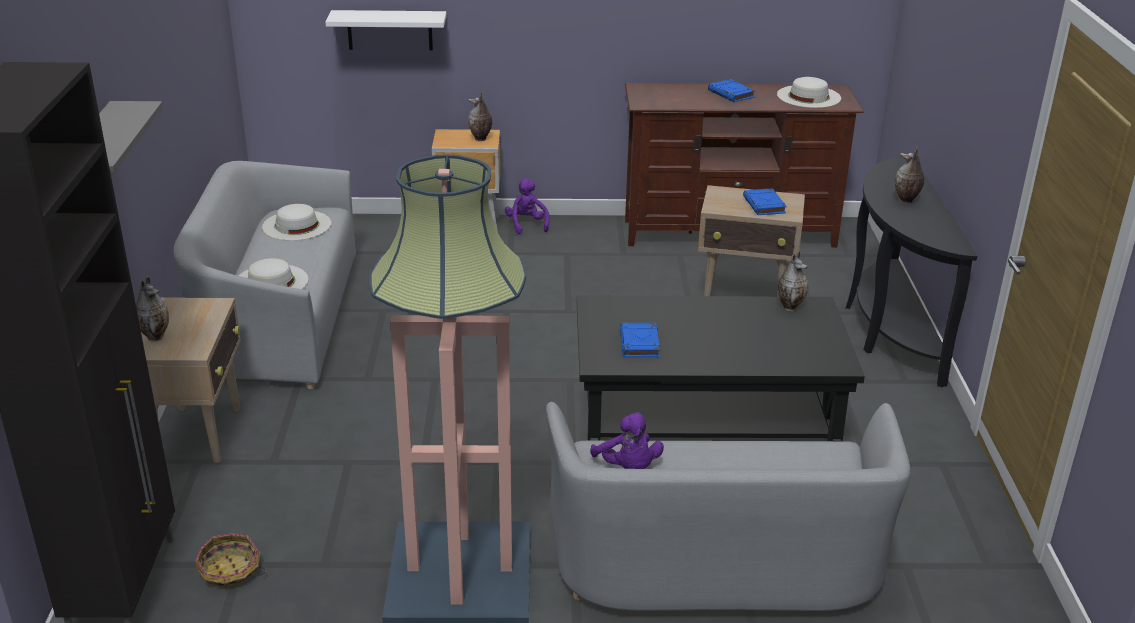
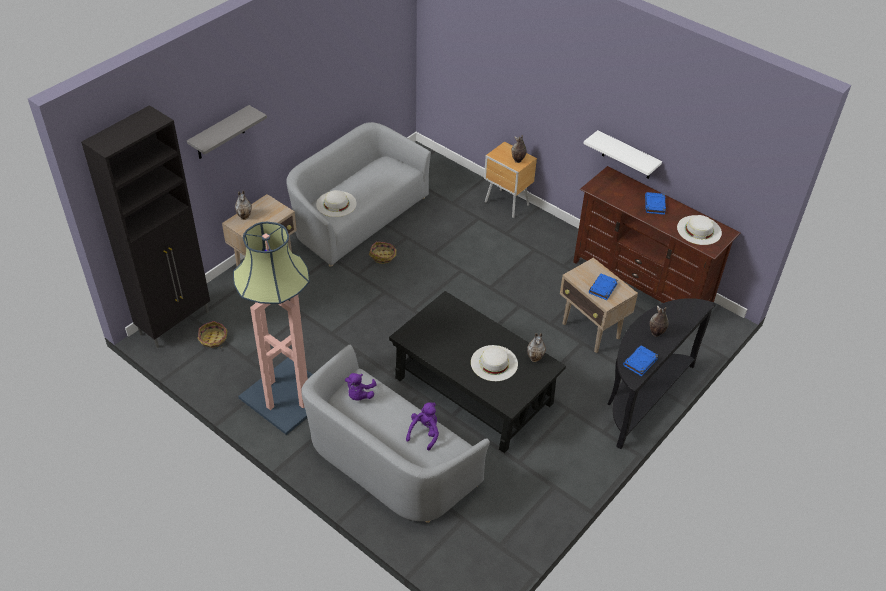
camera: 40 degrees right, 15 degrees up
(296, 225) = (384, 172): white hat -> white hat (494, 363)
(378, 343) = (383, 256): none -> basket
(390, 30) = (489, 77): white shelf -> white shelf (627, 156)
(526, 224) = (537, 218): purple plush toy -> purple plush toy (424, 433)
(639, 344) = (435, 336): blue book -> blue book (640, 362)

